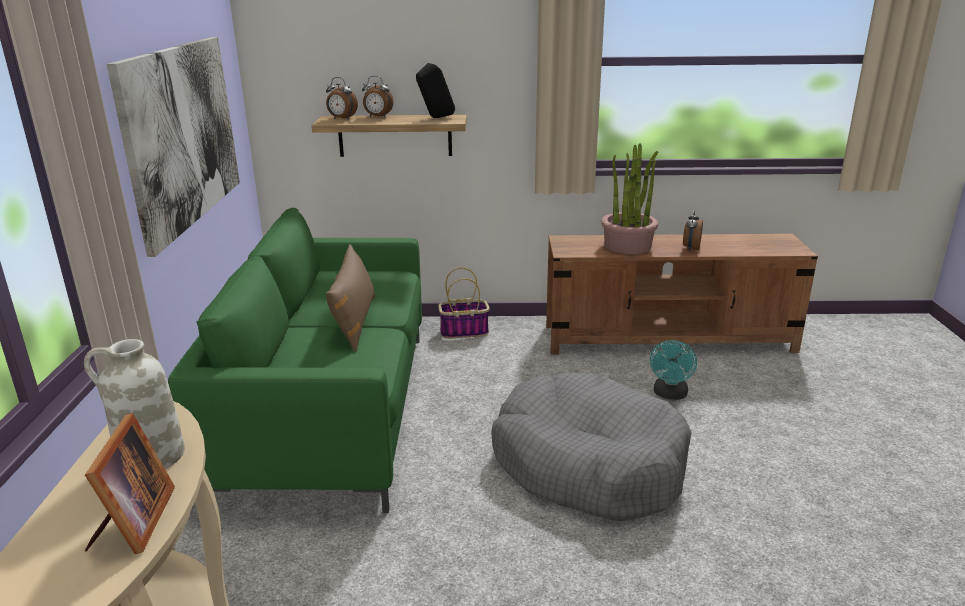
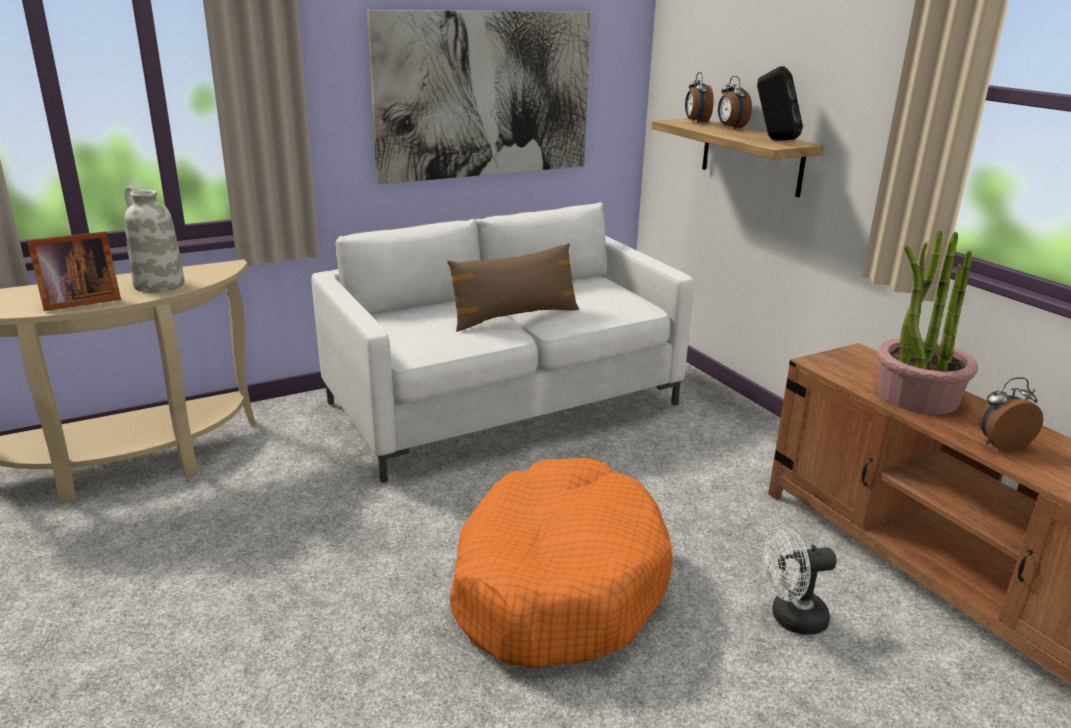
camera: 60 degrees right, 0 degrees up
(330, 414) = (503, 406): green sofa -> white sofa
(464, 331) = (740, 424): basket -> none
(588, 464) = (557, 583): grey dog bed -> orange dog bed
(670, 395) = (790, 618): turquoise fan -> white fan

